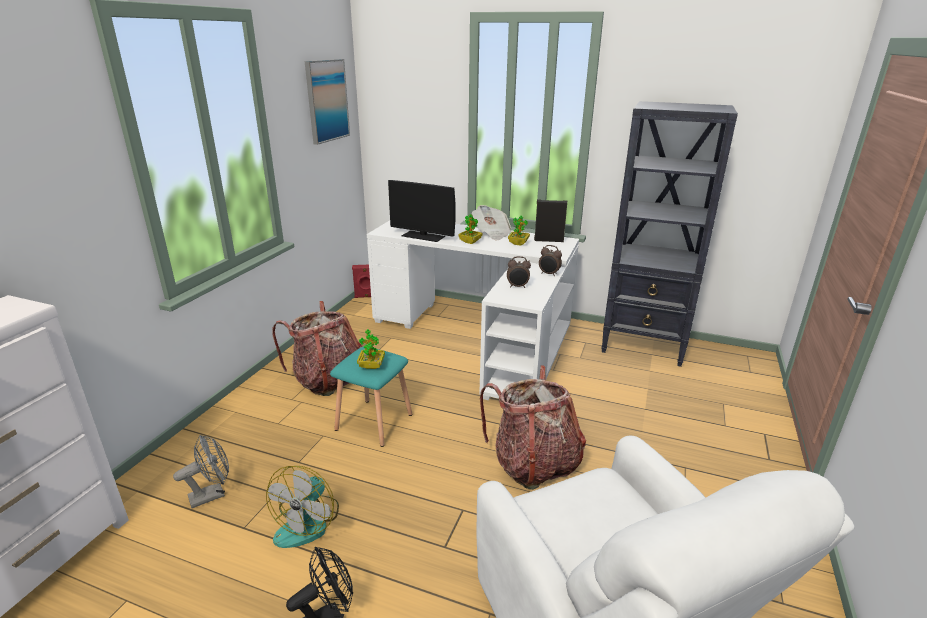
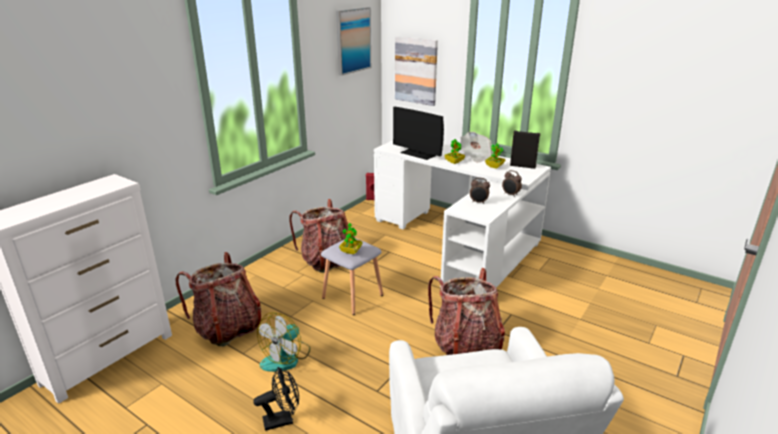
camera: 15 degrees right, 0 degrees up
(212, 494) = (227, 328): grey fan -> backpack
(373, 422) = (351, 296): turquoise stool -> grey stool
(405, 137) = (416, 71): none -> picture
(643, 345) = (602, 267): black bookcase -> none

